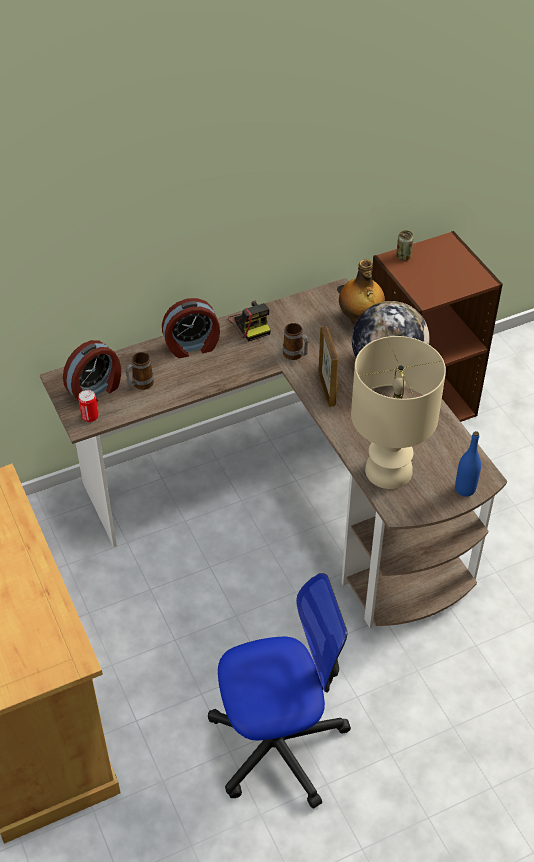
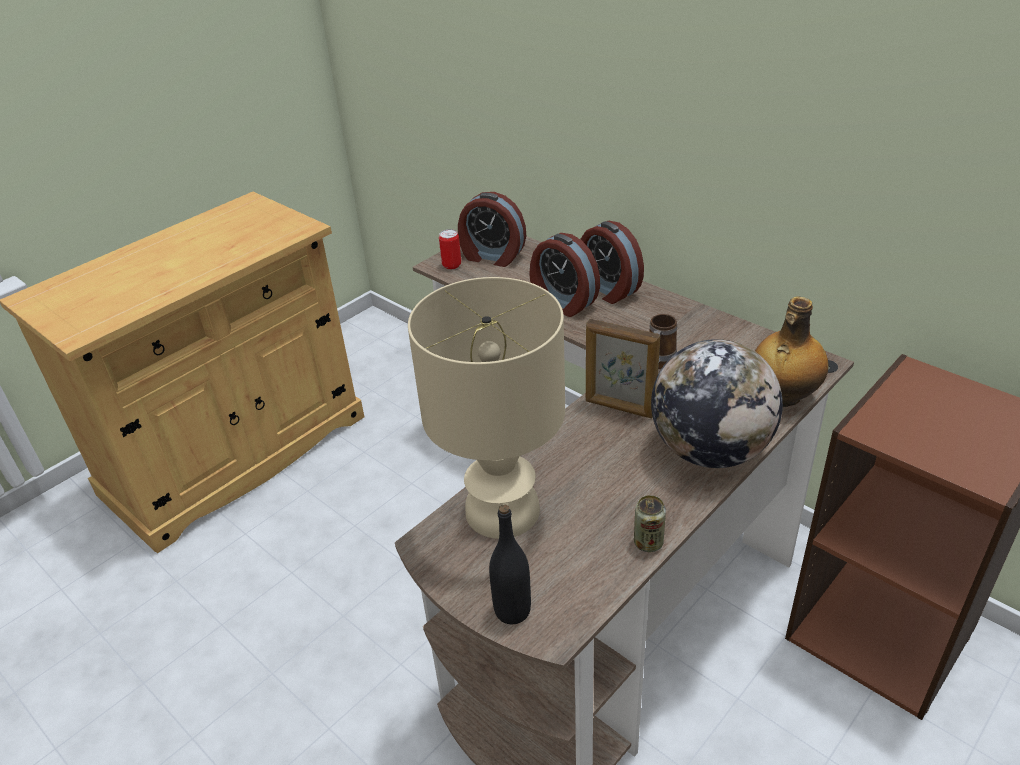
camera: 70 degrees right, 10 degrees down
(140, 385) = (519, 277): mug -> none
(191, 374) = (562, 302): none -> alarm clock
(250, 324) = (682, 315): camera -> none
(278, 743) = (240, 666): office chair -> none
(327, 389) = (619, 408): picture frame -> picture frame turned 60 degrees clockwise
(403, 257) = (936, 381): can -> can (648, 543)
(465, 489) = (512, 611): blue bottle -> black bottle

